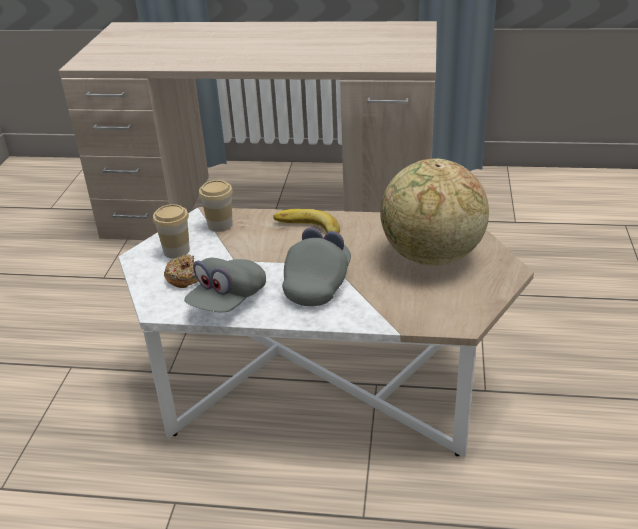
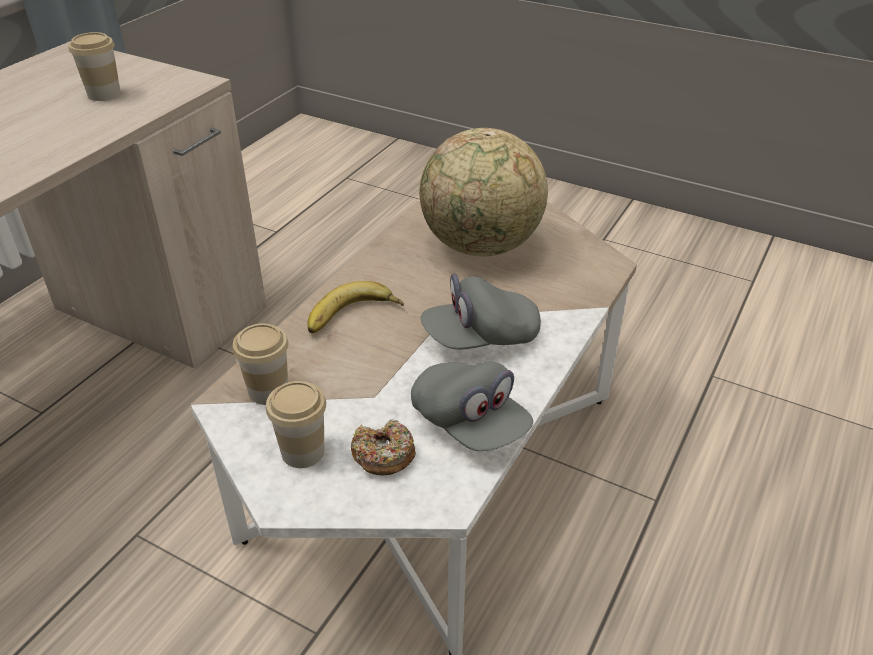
camera: 70 degrees left, 5 degrees up
(318, 283) = (480, 337): grey cap -> grey cap turned 60 degrees counterclockwise
(374, 51) = (104, 94): none -> cup

